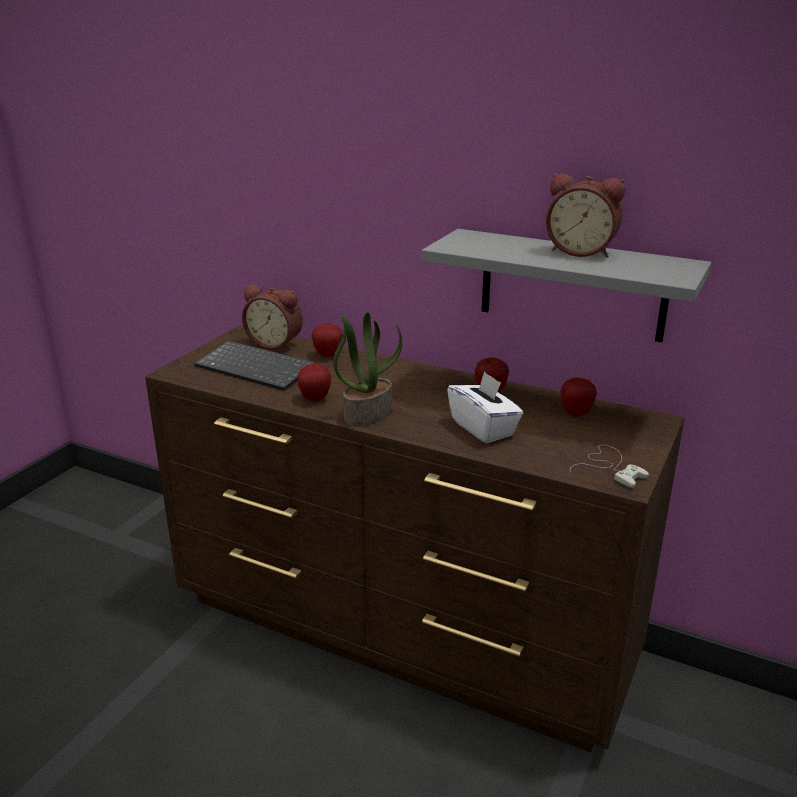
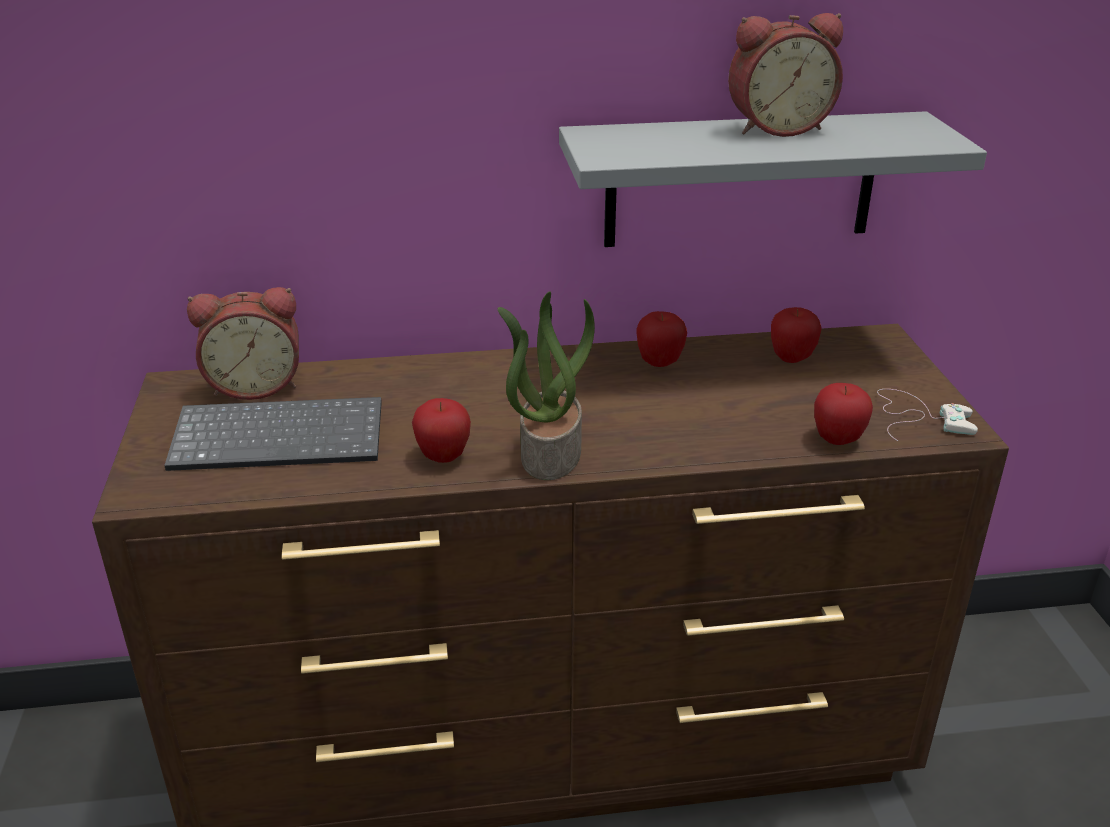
camera: 35 degrees left, 5 degrees up
(328, 355) = (366, 379): apple -> apple (837, 440)
(483, 428) = (719, 417): white tissue box -> none

